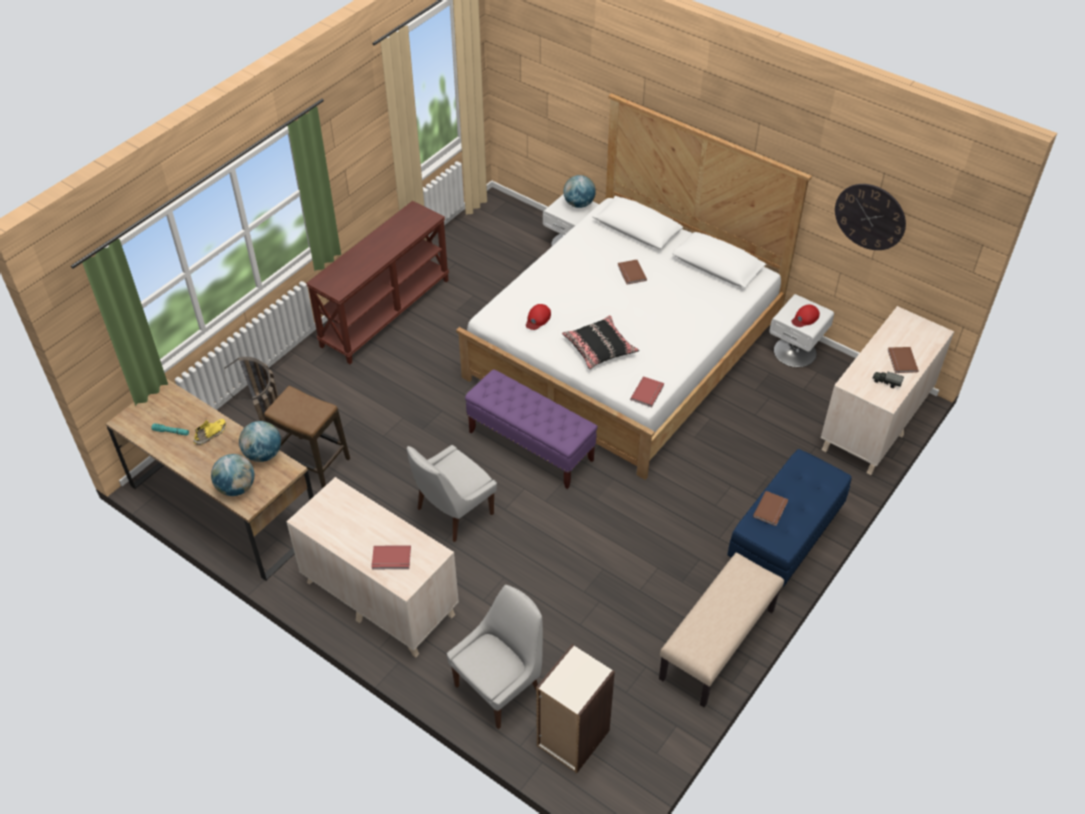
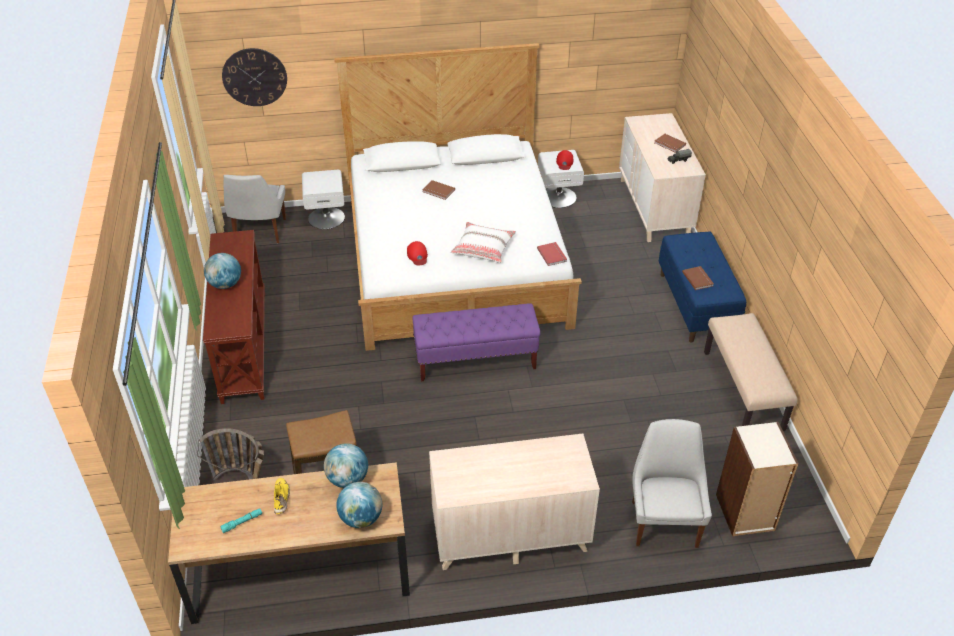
camera: 45 degrees left, 5 degrees down
(391, 559) = (550, 471): red book -> none
(452, 513) = (482, 440): white chair -> white chair (259, 232)
(579, 204) = (324, 177): globe -> globe (225, 284)
(600, 348) = (483, 248): black pillow -> white pillow
(870, 216) = (590, 55): wall clock -> wall clock (254, 77)

